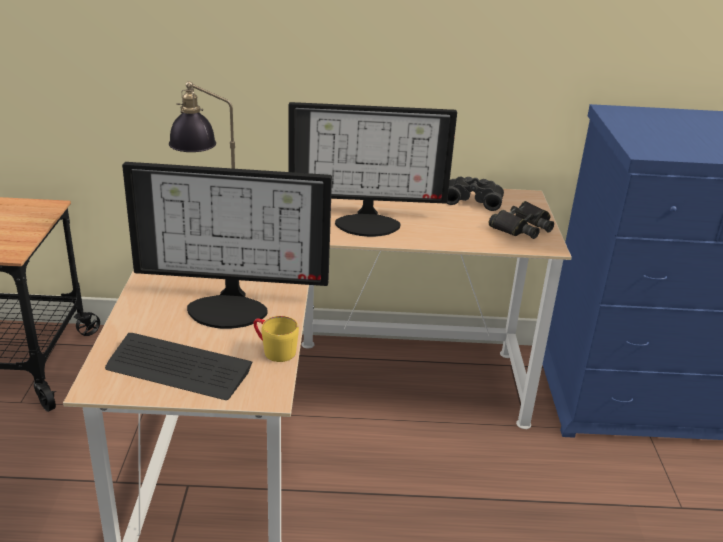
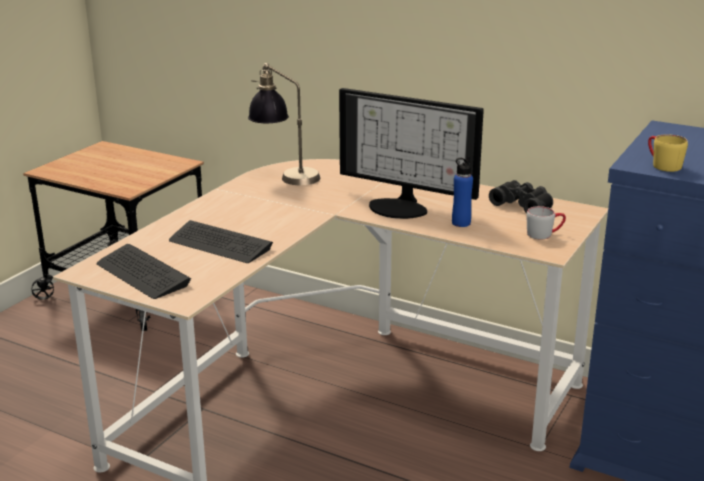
camera: 30 degrees right, 5 degrees down
(230, 307) = (220, 244): monitor -> keyboard
(273, 350) = (220, 277): yellow mug -> yellow mug (661, 164)
(441, 230) = (461, 223): none -> blue bottle
(522, 227) = (544, 234): black binoculars -> grey mug

